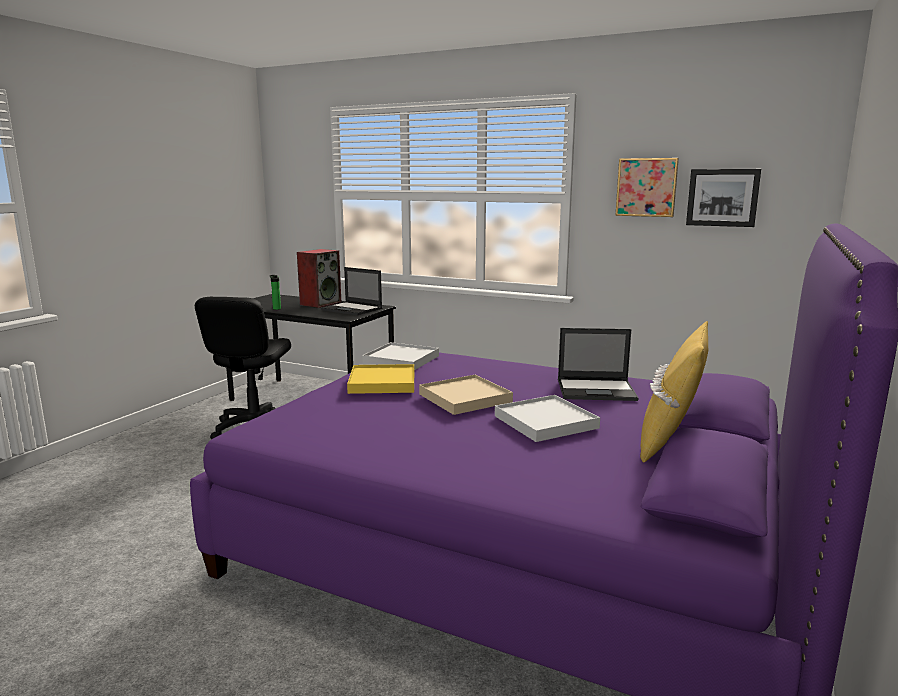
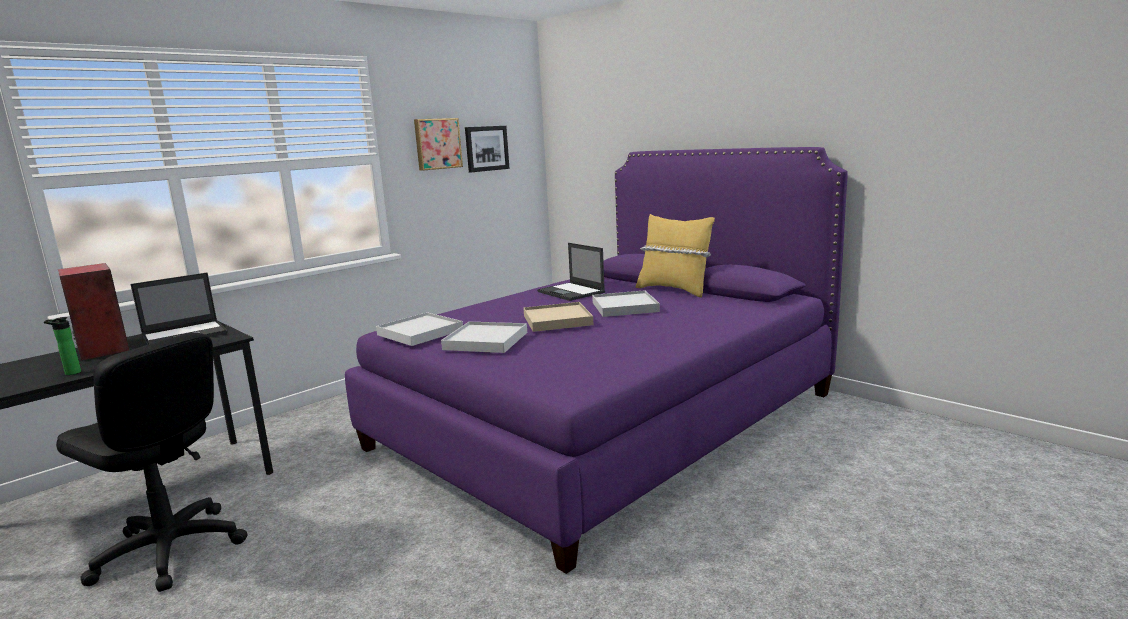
camera: 70 degrees left, 0 degrees up
(382, 383) = (486, 341): yellow tray -> white tray
(597, 390) = (571, 292): laptop -> laptop turned 120 degrees clockwise

